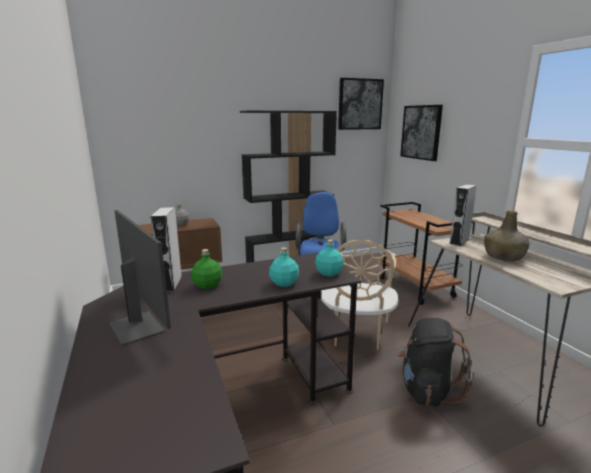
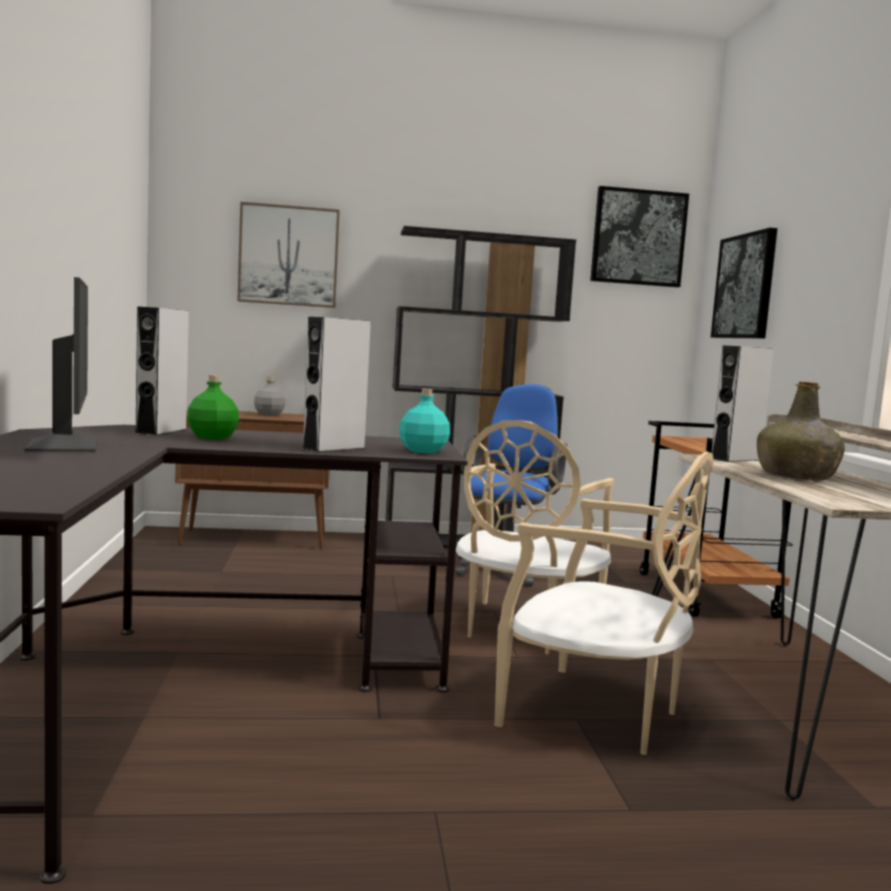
camera: 15 degrees right, 10 degrees down
(176, 130) = (288, 256): none -> picture
(284, 283) = (334, 448): turquoise bottle -> grey speaker
(427, 390) = (595, 714): black backpack -> beige chair

